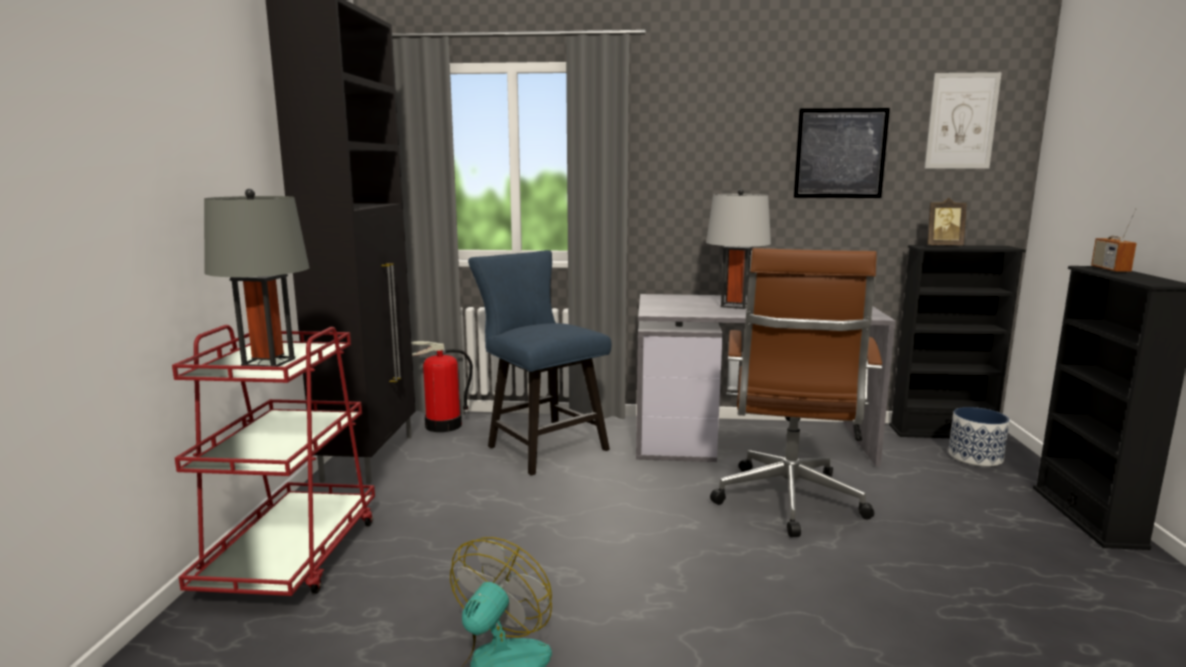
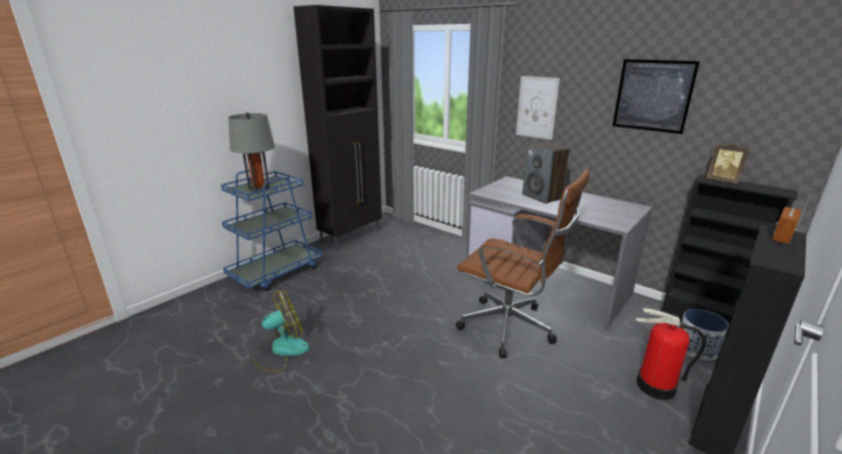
camera: 35 degrees right, 10 degrees up
(292, 556) = (276, 272): red cart -> blue cart
(443, 426) = (399, 228): fire extinguisher -> fire extinguisher (655, 387)
(541, 446) = (428, 252): blue chair -> none
(735, 305) = (542, 197): grey table lamp -> speaker
(788, 503) = (511, 329): brown office chair -> brown office chair turned 105 degrees counterclockwise
(961, 121) = (769, 75): picture -> picture (537, 107)

